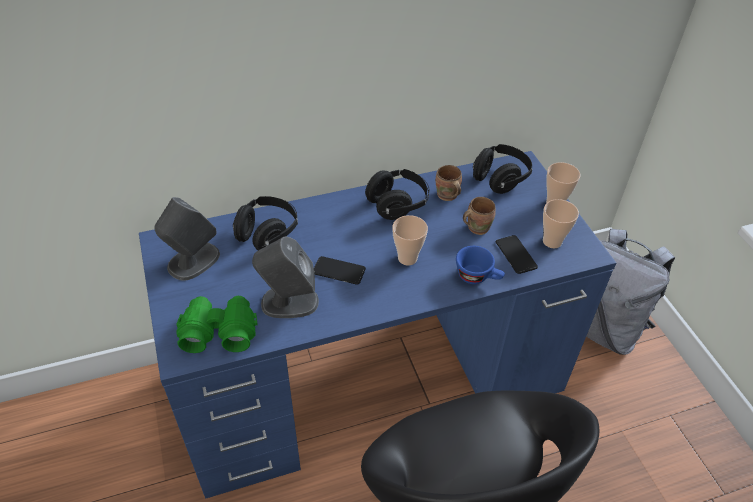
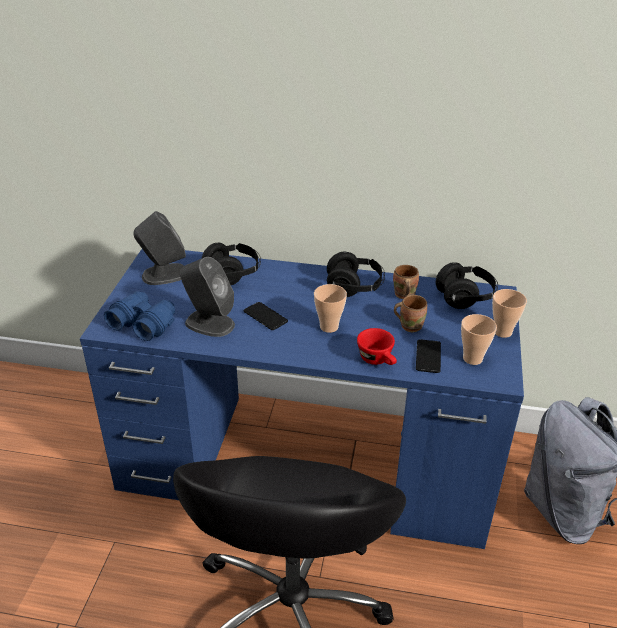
camera: 30 degrees right, 10 degrees down
(219, 331) = (143, 323): green binoculars -> blue binoculars
(478, 277) = (378, 360): blue cup -> red cup

